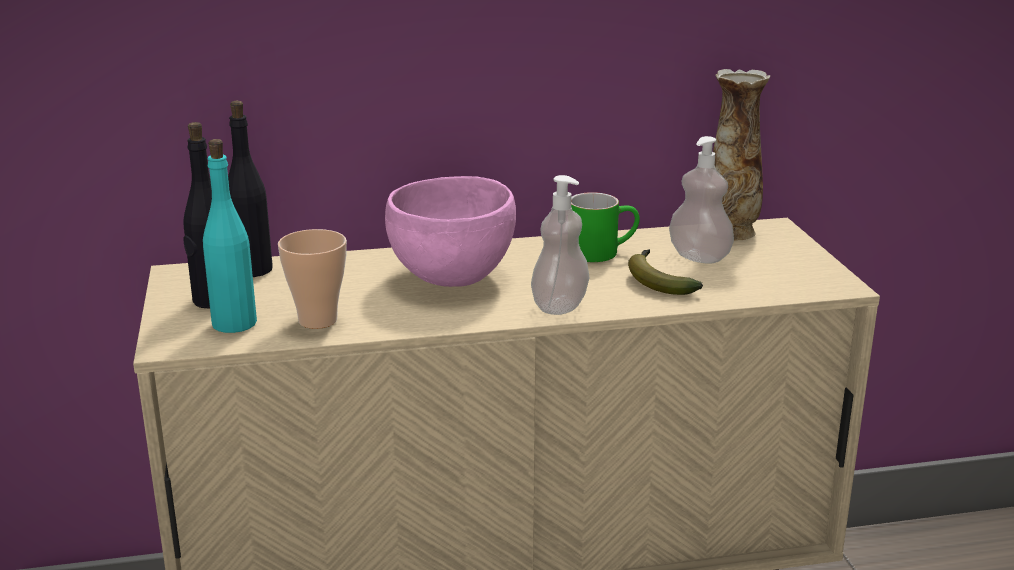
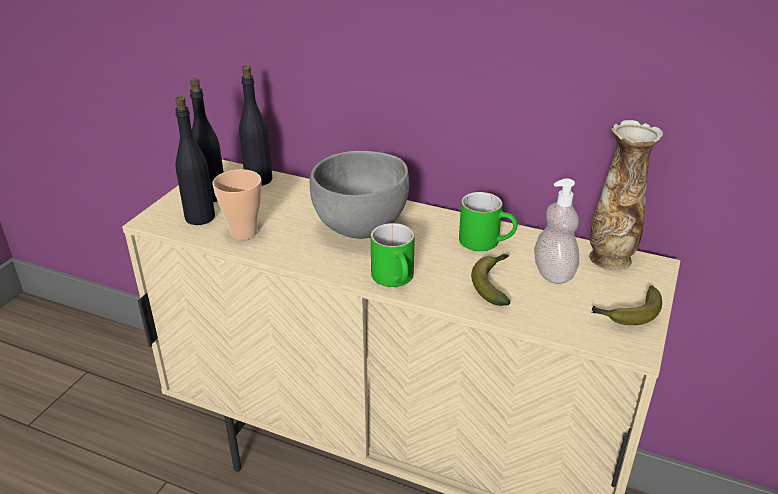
camera: 35 degrees right, 10 degrees up
(234, 323) = (200, 217): turquoise bottle -> black bottle
(451, 277) = (361, 227): pink bowl -> grey bowl
(559, 306) = (396, 279): soap dispenser -> green mug
(803, 266) = (628, 314): none -> banana

